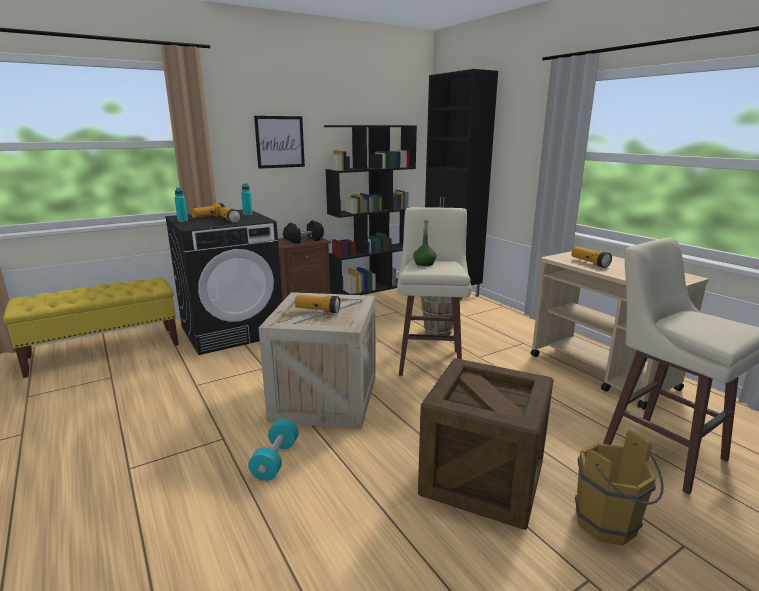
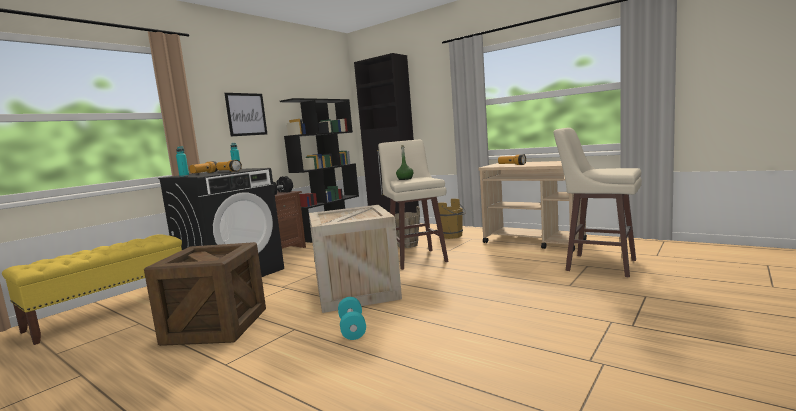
camera: 20 degrees left, 10 degrees down
(317, 310) = (345, 215): flashlight -> none
(482, 478) = (509, 300): crate -> crate (216, 326)
(609, 526) = (601, 299): brown bucket -> brown bucket (452, 236)

